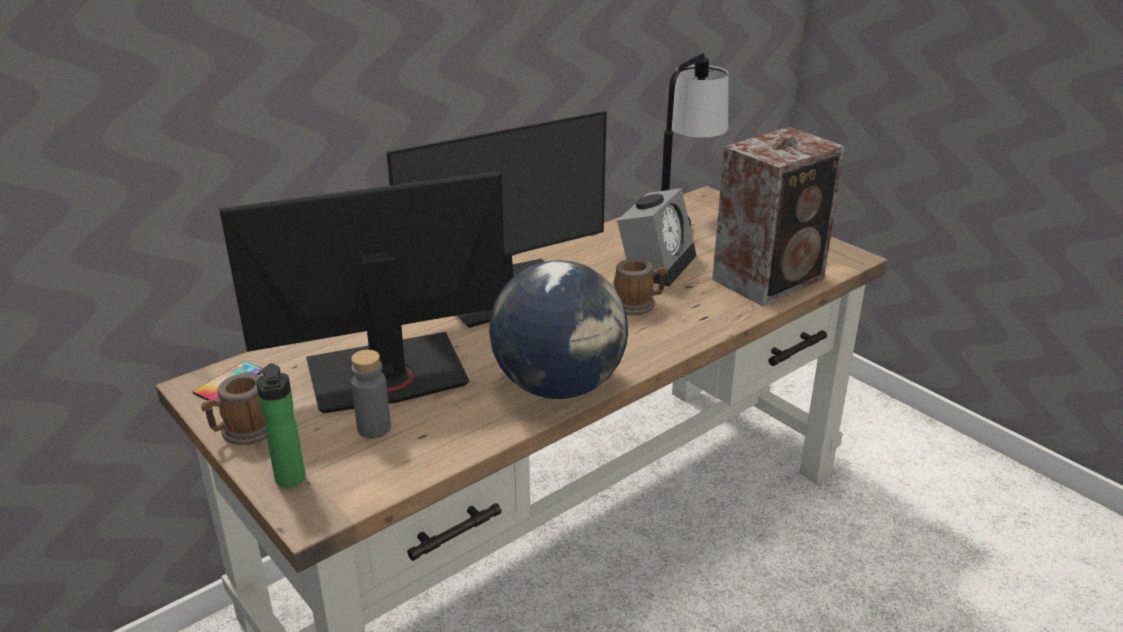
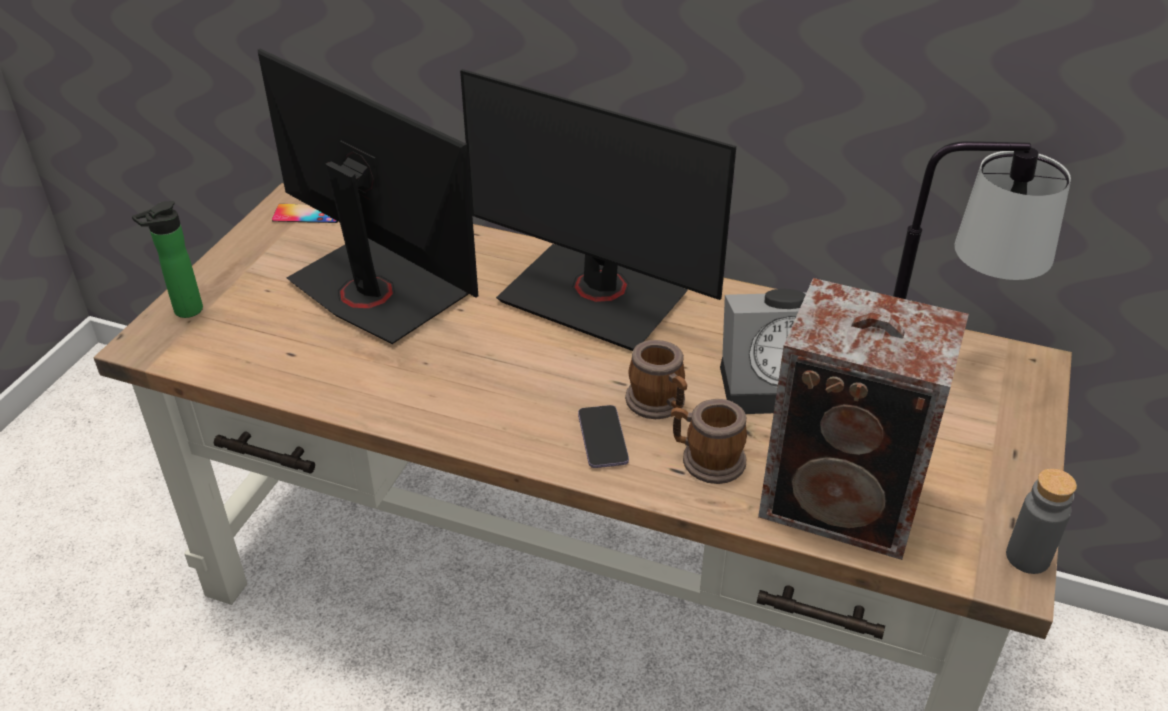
camera: 60 degrees right, 10 degrees up
(243, 432) = (239, 256): mug -> mug (706, 460)
(374, 428) = (285, 321): grey bottle -> grey bottle (1027, 557)
(559, 386) = (434, 407): globe -> none
(652, 333) = (602, 438): none -> phone

